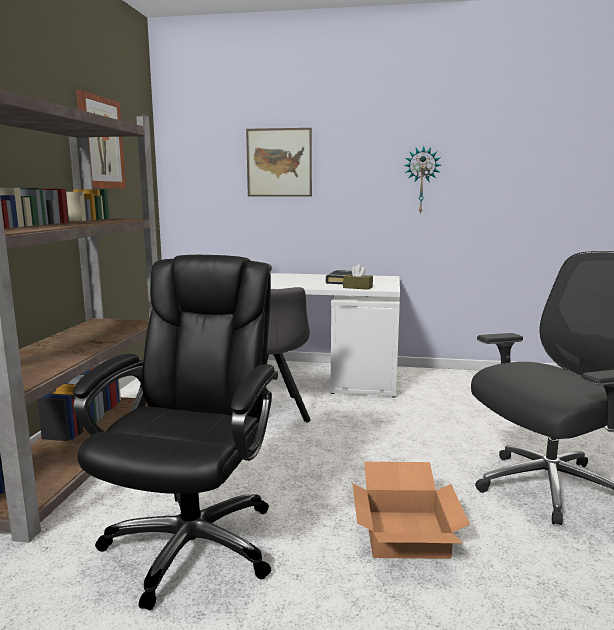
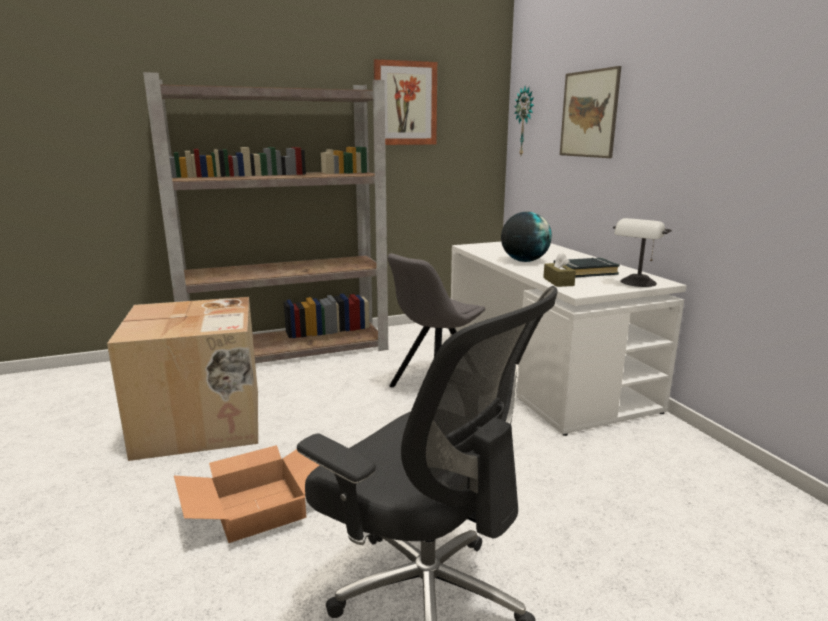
camera: 60 degrees right, 5 degrees up
(192, 544) = (202, 423): black office chair -> cardboard box
(289, 283) = (524, 261): none -> globe
(385, 280) = (636, 284): none -> table lamp
(421, 180) = (737, 139): wall clock -> wall clock (525, 121)

